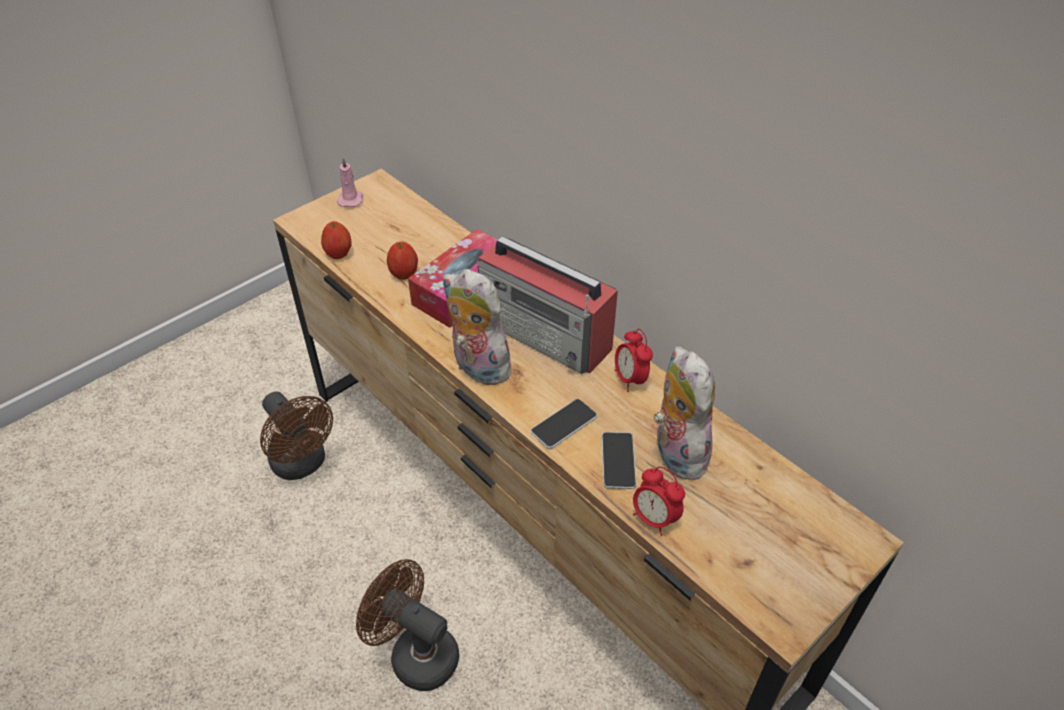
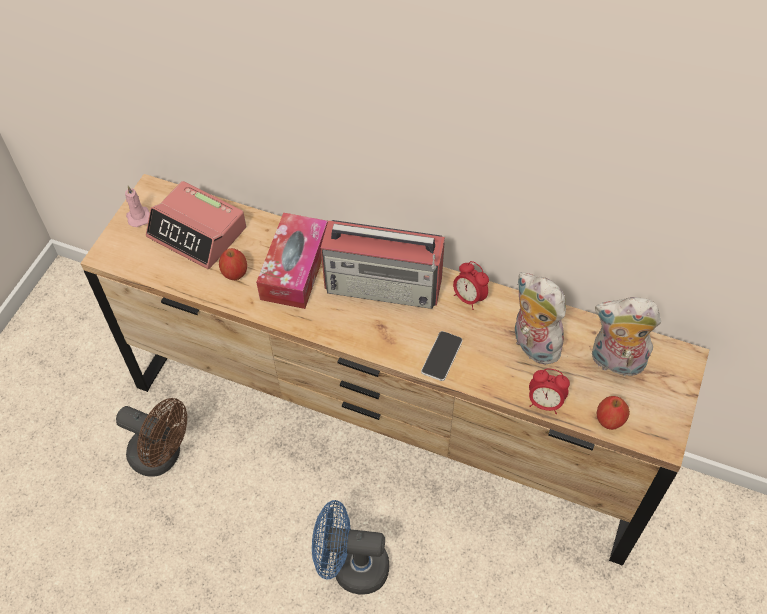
camera: 25 degrees left, 10 degrees up
(339, 254) = (165, 275): apple -> apple (609, 420)
(394, 229) = (198, 232): none -> alarm clock
(415, 653) = (351, 567): brown fan -> blue fan
(477, 367) = (348, 335): plush toy -> plush toy (615, 362)
(618, 461) = (496, 369): phone -> none

